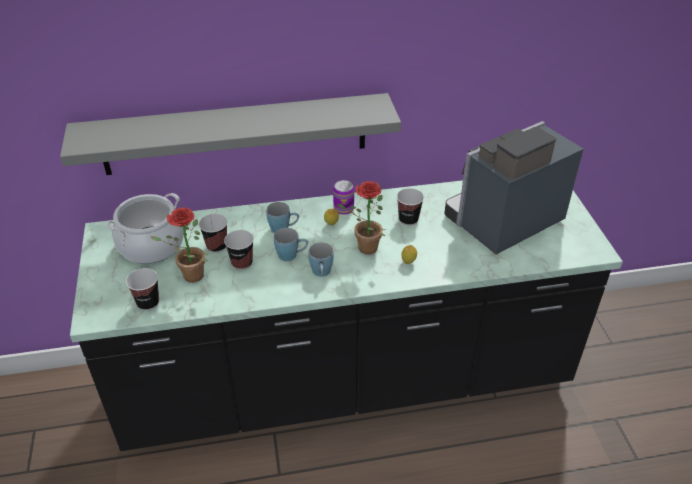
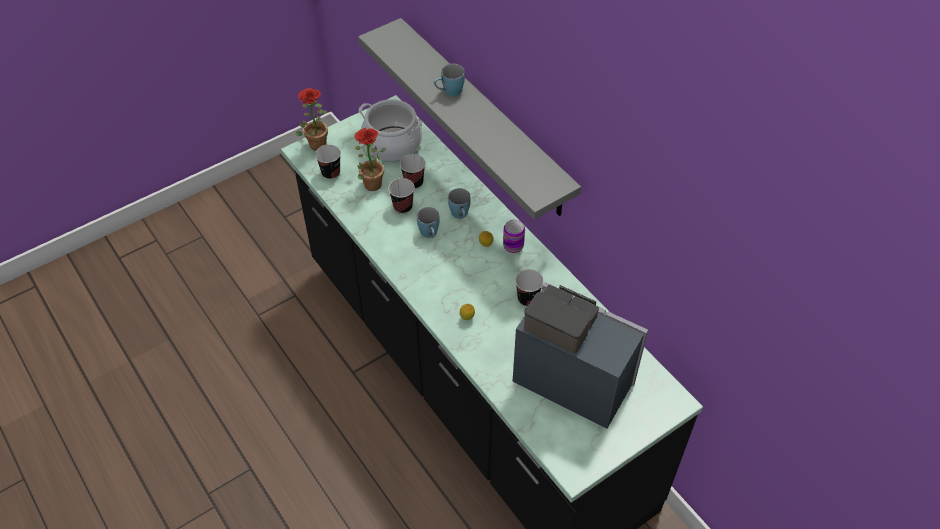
camera: 65 degrees right, 10 degrees up
(321, 273) = (418, 263): blue mug -> blue mug (449, 92)
(363, 248) = (467, 279): potted plant -> potted plant (316, 142)

